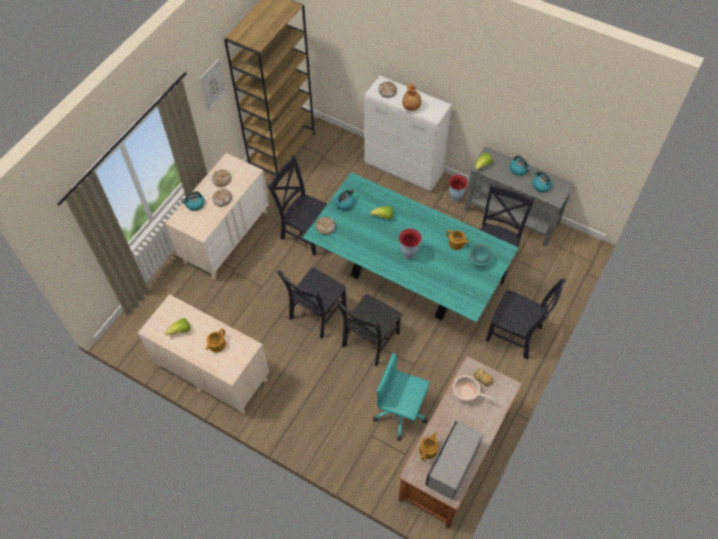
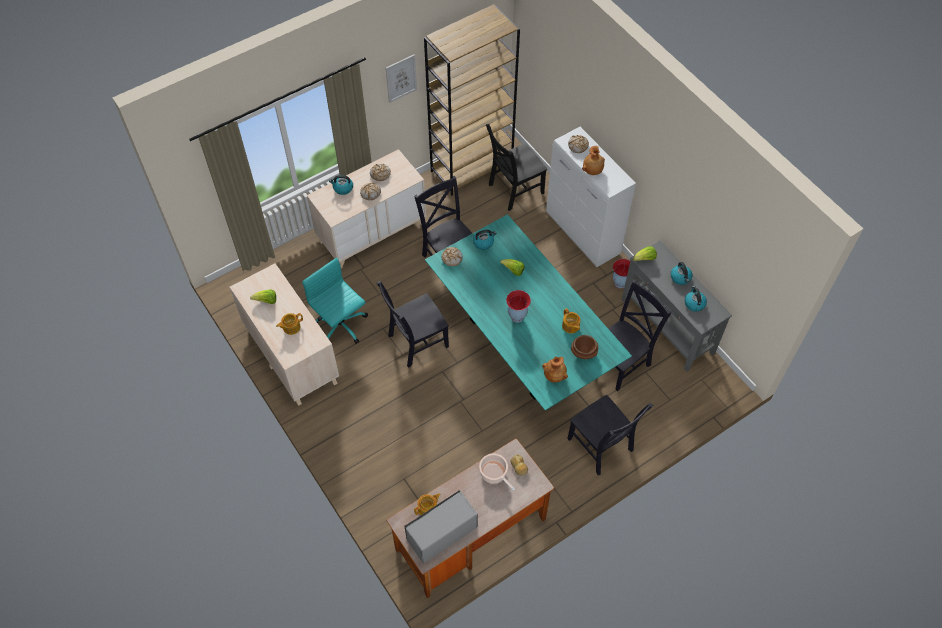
camera: 25 degrees right, 0 degrees up
(369, 341) = (452, 389): black chair -> black chair (514, 190)
(401, 413) = (444, 470): turquoise office chair -> turquoise office chair (341, 327)
(467, 289) = (554, 375): none -> brown vase
(479, 260) = (583, 352): turquoise bowl -> brown bowl

